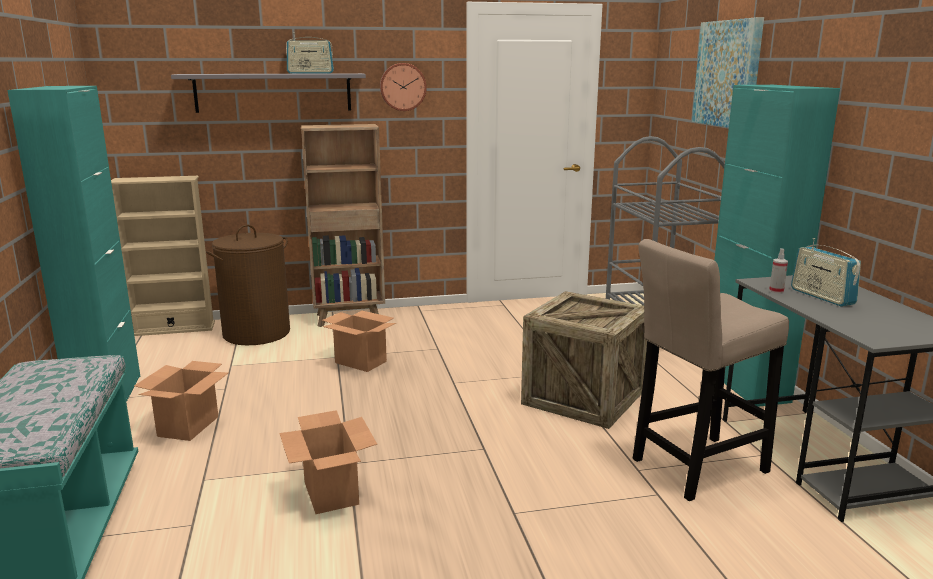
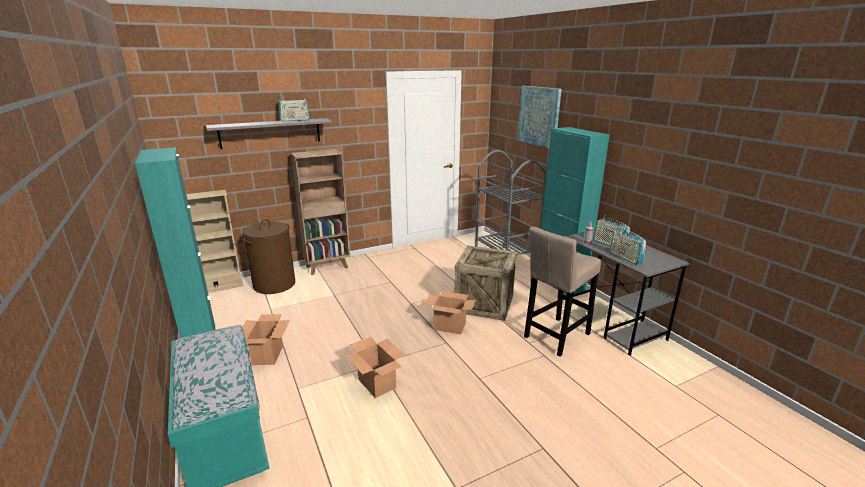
camera: 15 degrees left, 5 degrees up
(360, 362) = (350, 297): cardboard box -> cardboard box (449, 326)
(402, 87) = (350, 125): wall clock -> none
(842, 319) = (625, 258): none -> radio

